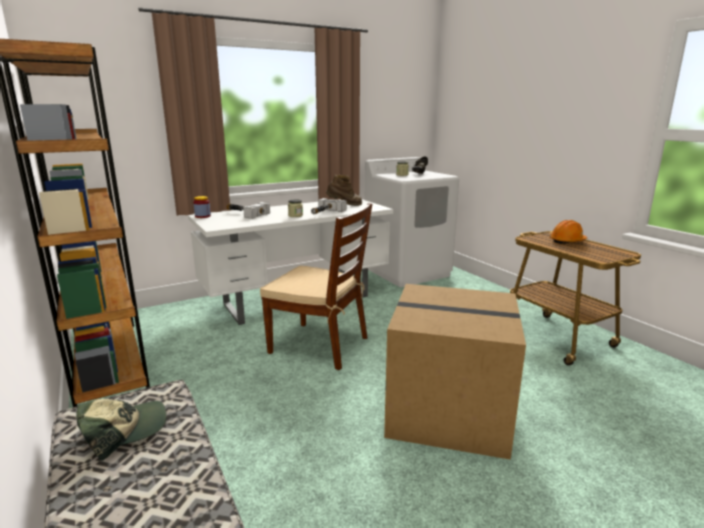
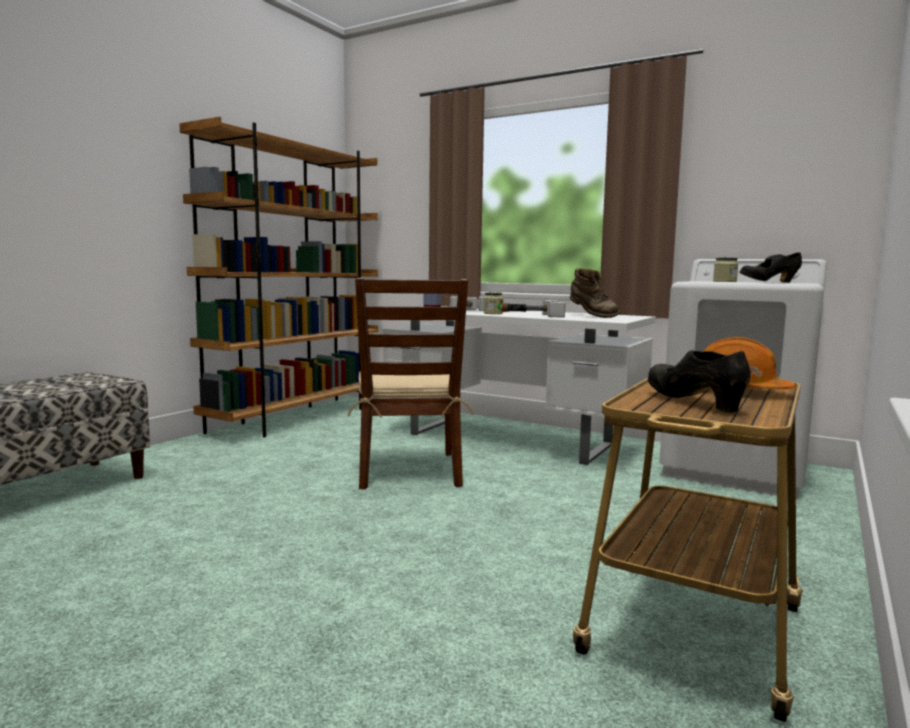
camera: 60 degrees right, 10 degrees down
(124, 431) = (62, 383): cap -> none
(450, 410) = (316, 562): cardboard box -> none
(592, 251) = (694, 403): none -> black shoe

